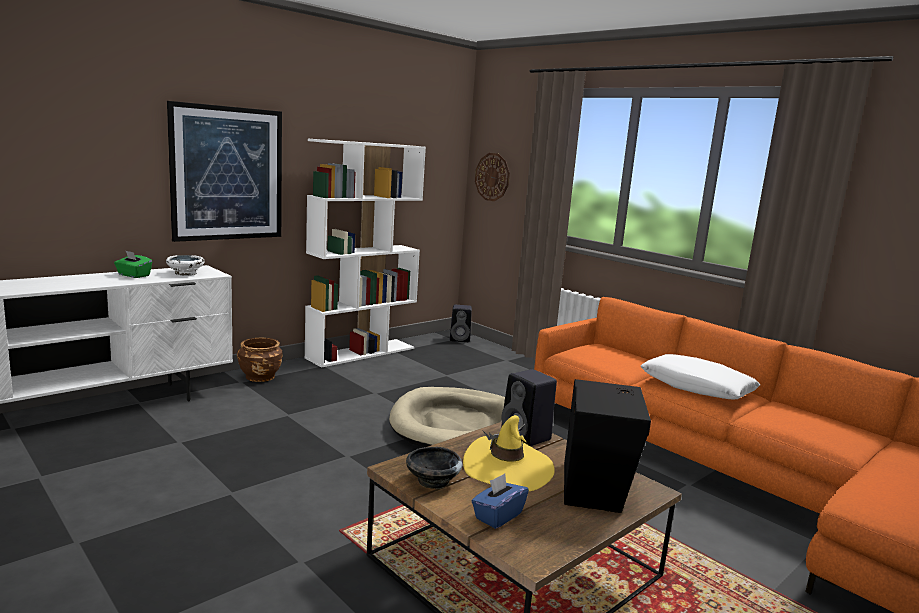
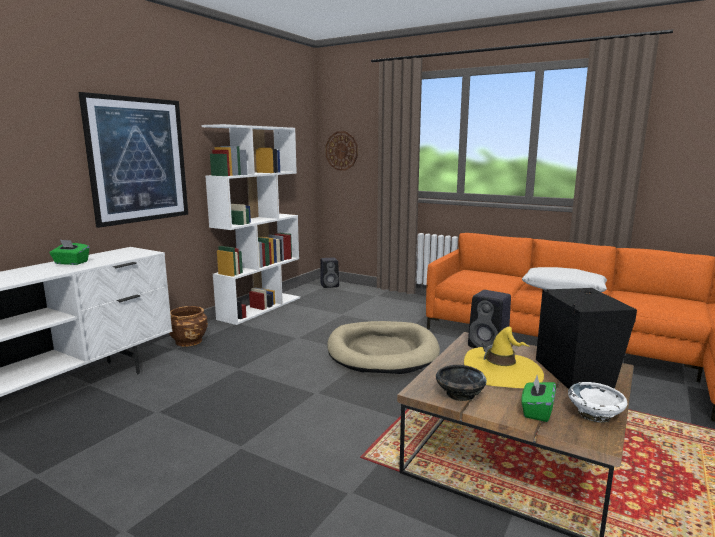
camera: 15 degrees left, 0 degrees up
(185, 273) = (120, 255): white bowl -> white bowl (594, 415)
(498, 516) = (537, 411): blue tissue box -> green tissue box

